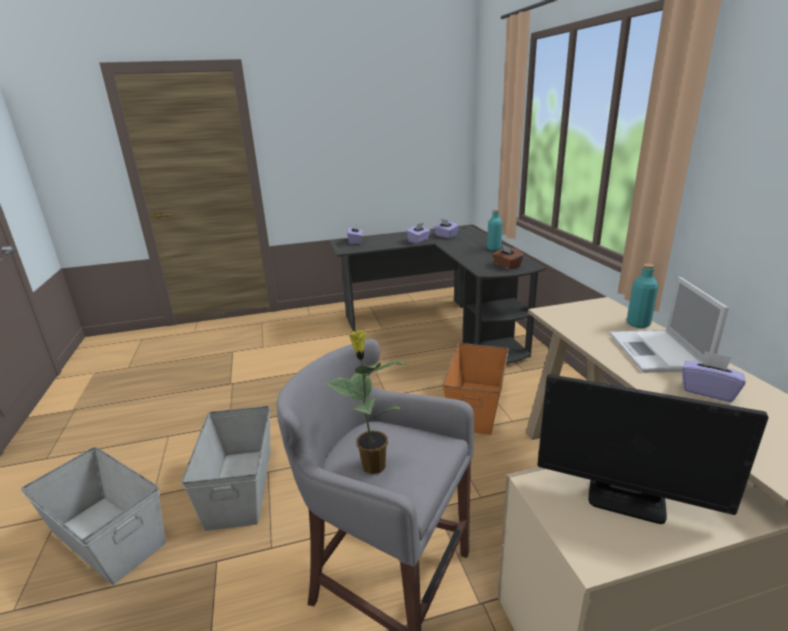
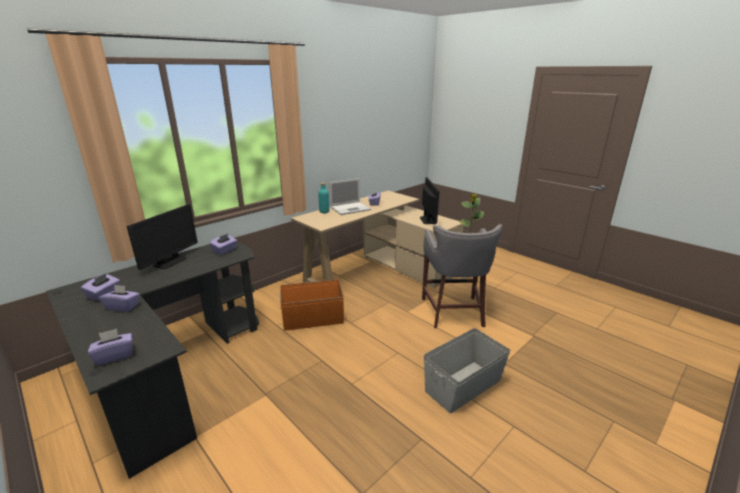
camera: 120 degrees left, 0 degrees up
(108, 536) = (552, 421): grey storage box -> none
(494, 248) = (170, 262): turquoise bottle -> monitor
(506, 266) = (225, 250): brown tissue box -> purple tissue box

